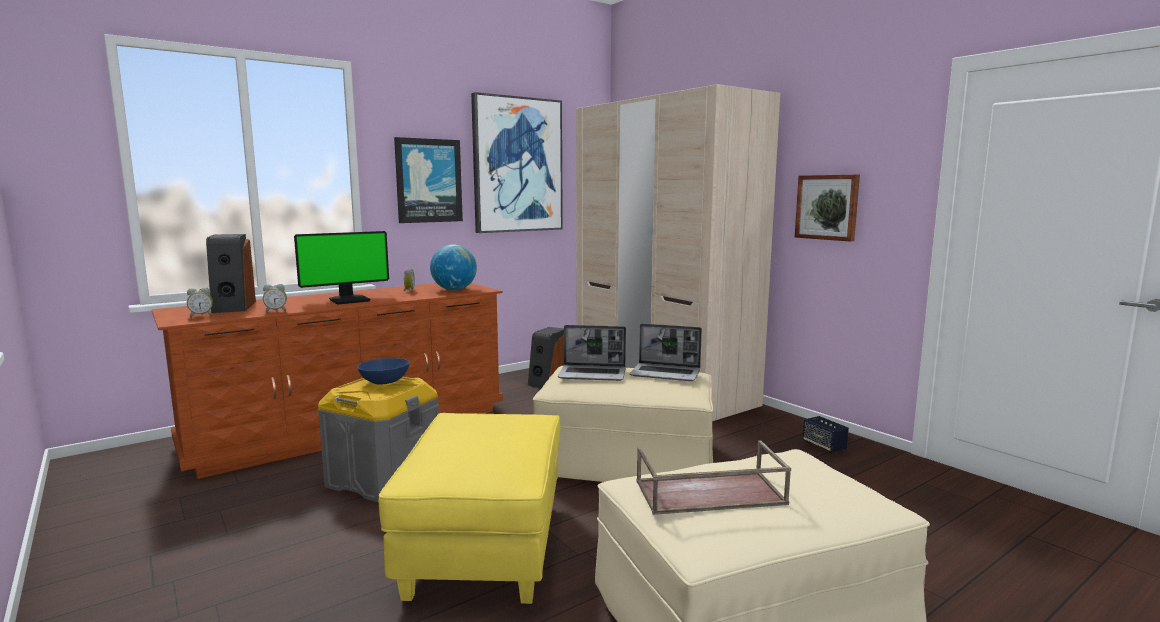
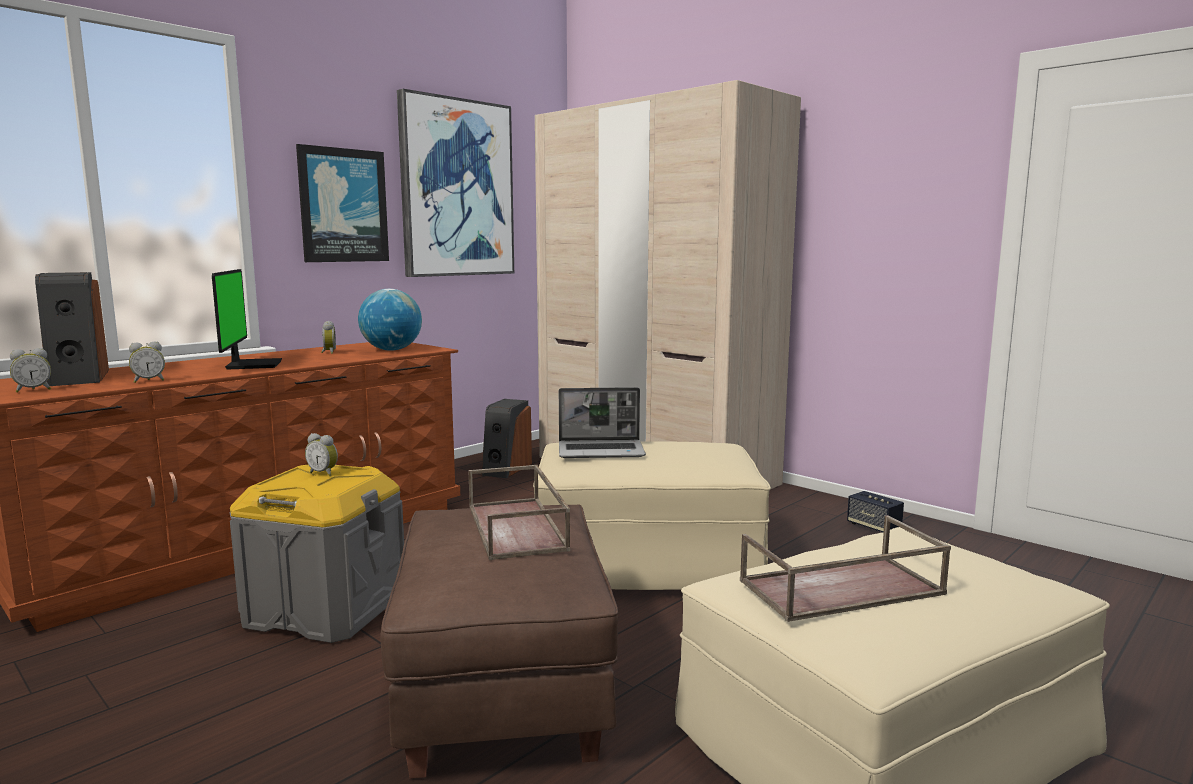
camera: 10 degrees left, 0 degrees up
(349, 300) = (251, 365): monitor -> monitor turned 60 degrees counterclockwise
(385, 381) = (324, 473): blue bowl -> alarm clock
(485, 547) = (503, 690): yellow ottoman -> brown ottoman
(499, 430) = (518, 527): none -> brown tray
(666, 373) = (693, 446): laptop -> none
(827, 207) = (863, 237): picture -> none

